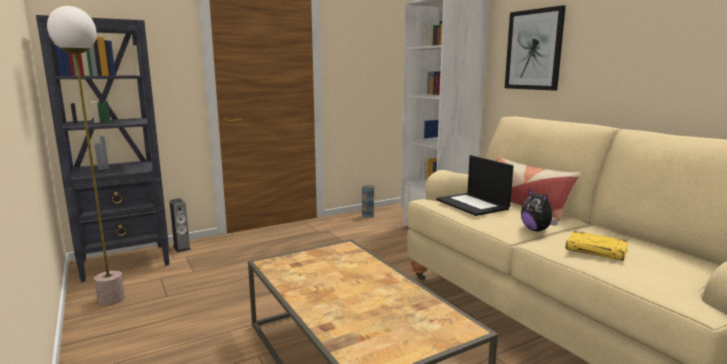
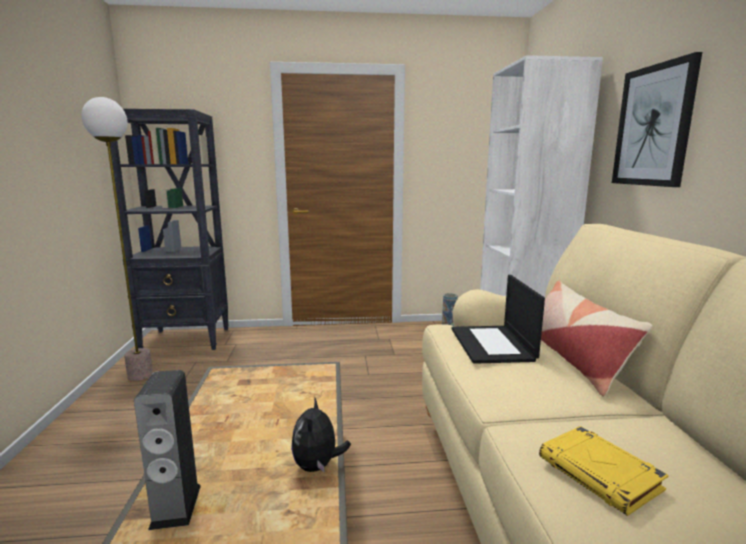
camera: 25 degrees right, 0 degrees up
(181, 247) = (241, 334): speaker -> speaker (176, 506)
(536, 230) = (547, 406): plush toy -> plush toy (318, 466)

